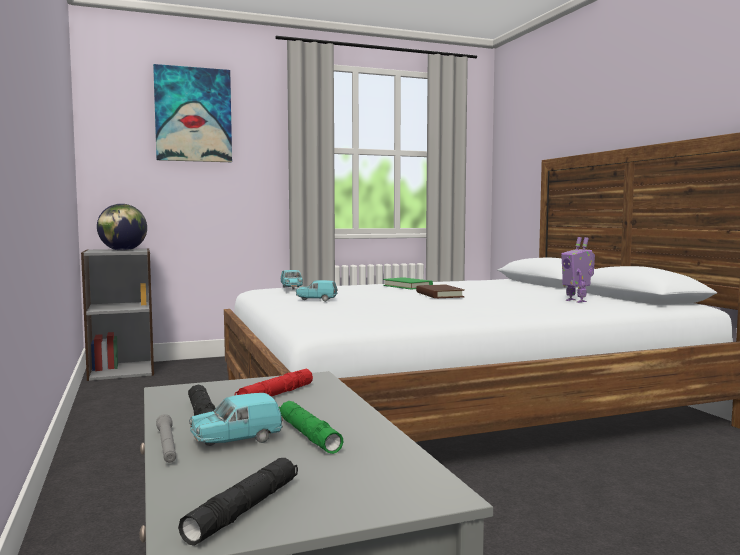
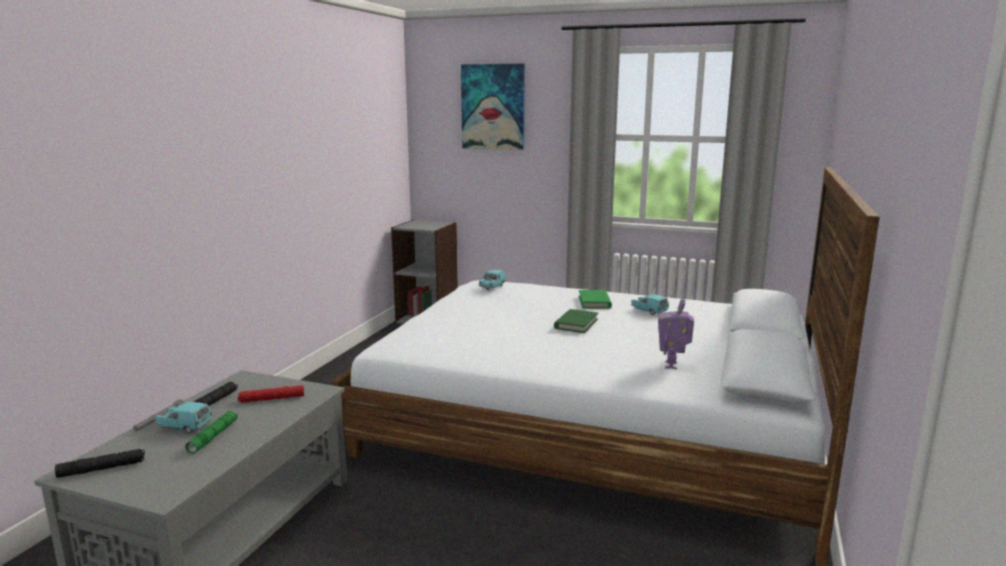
camera: 40 degrees right, 10 degrees up
(123, 250) = (424, 226): globe -> none
(316, 300) = (468, 309): turquoise toy car -> turquoise toy car (649, 311)
(439, 295) = (576, 324): brown book -> green book

